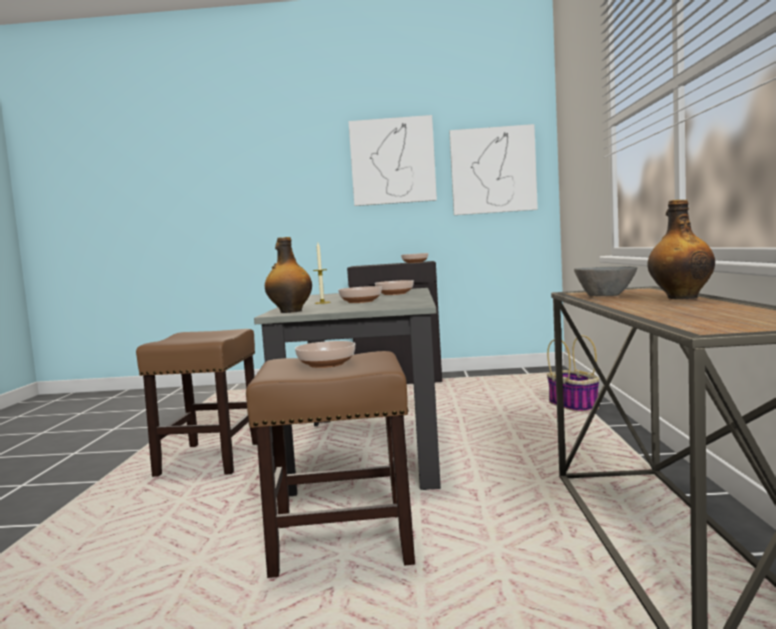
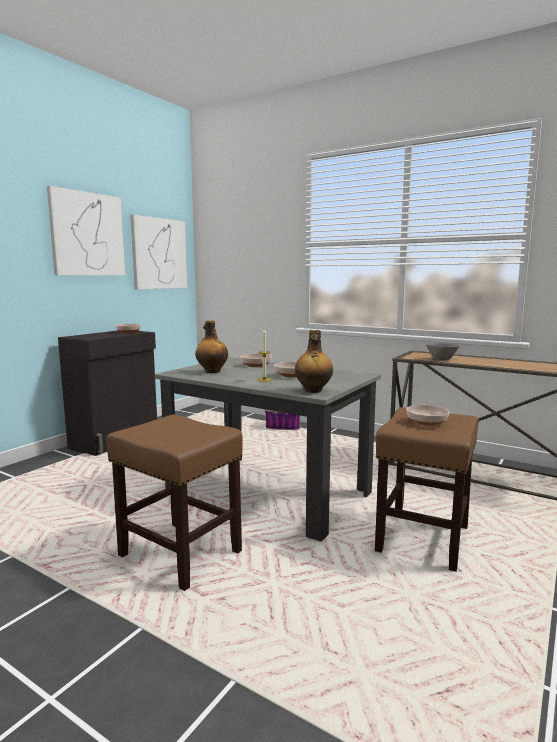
camera: 60 degrees left, 5 degrees up
(681, 297) = (480, 358): bottle -> bottle (212, 371)

